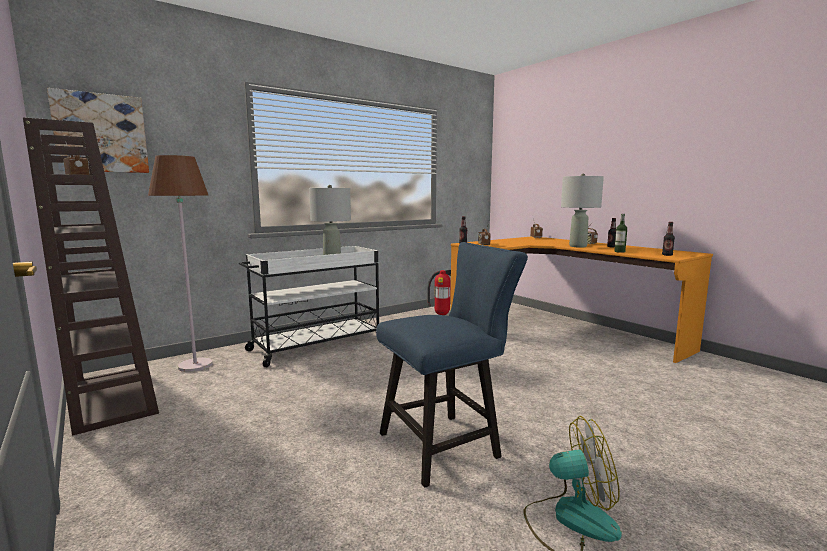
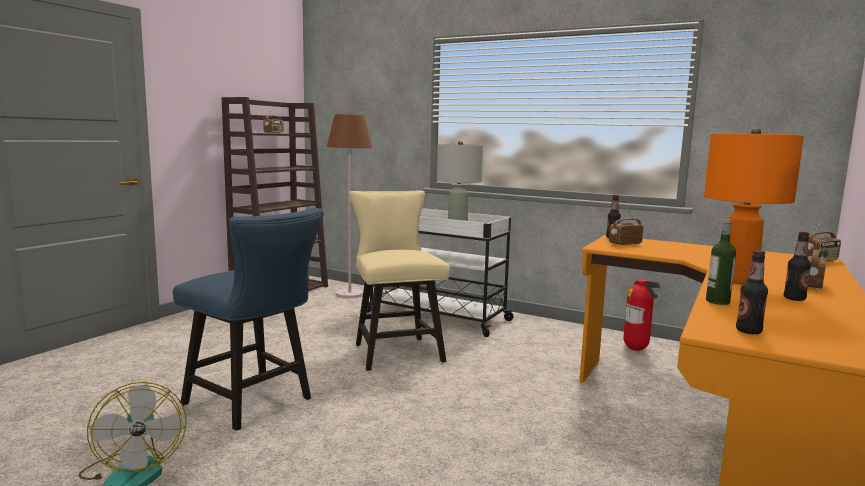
camera: 65 degrees right, 0 degrees up
(101, 133) = (335, 98): picture -> none
(378, 371) = (395, 350): none -> beige chair
(578, 246) = (738, 280): grey table lamp -> orange table lamp

